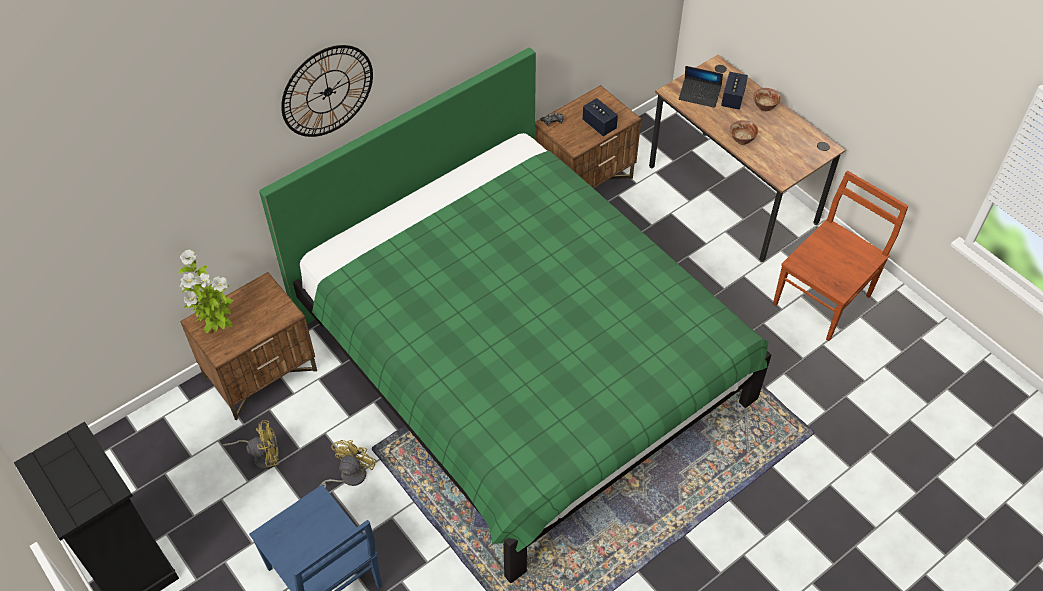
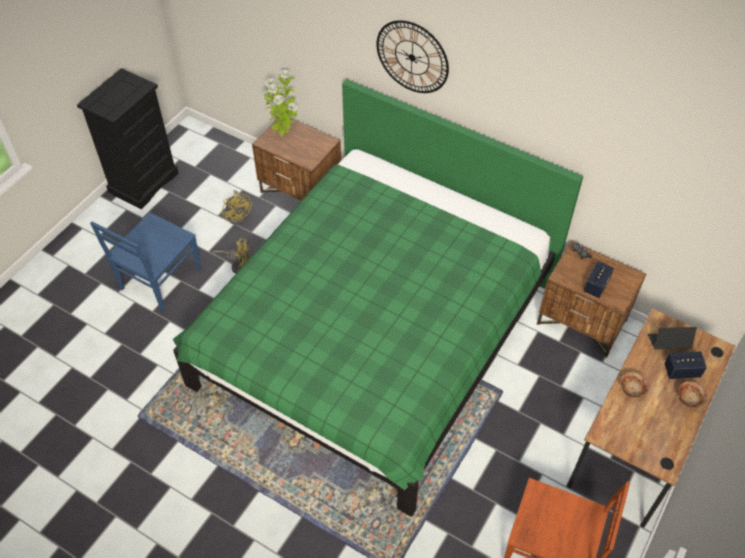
camera: 70 degrees right, 0 degrees up
(699, 96) = (668, 343): laptop -> laptop turned 90 degrees clockwise

